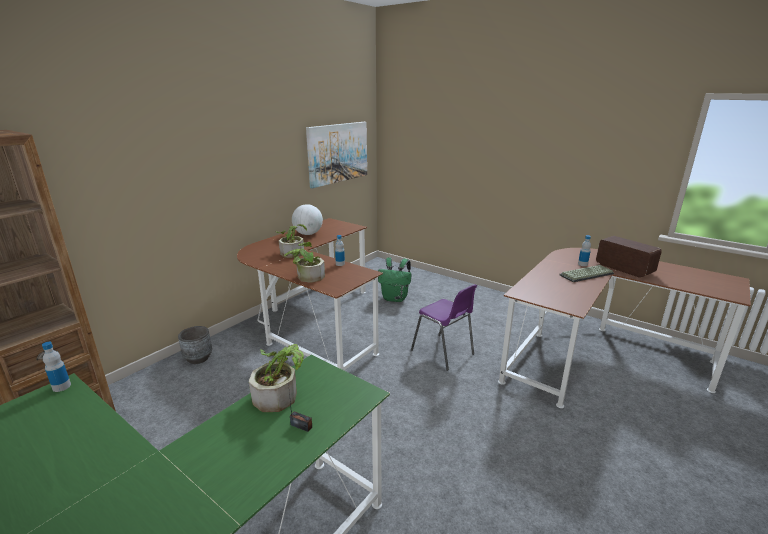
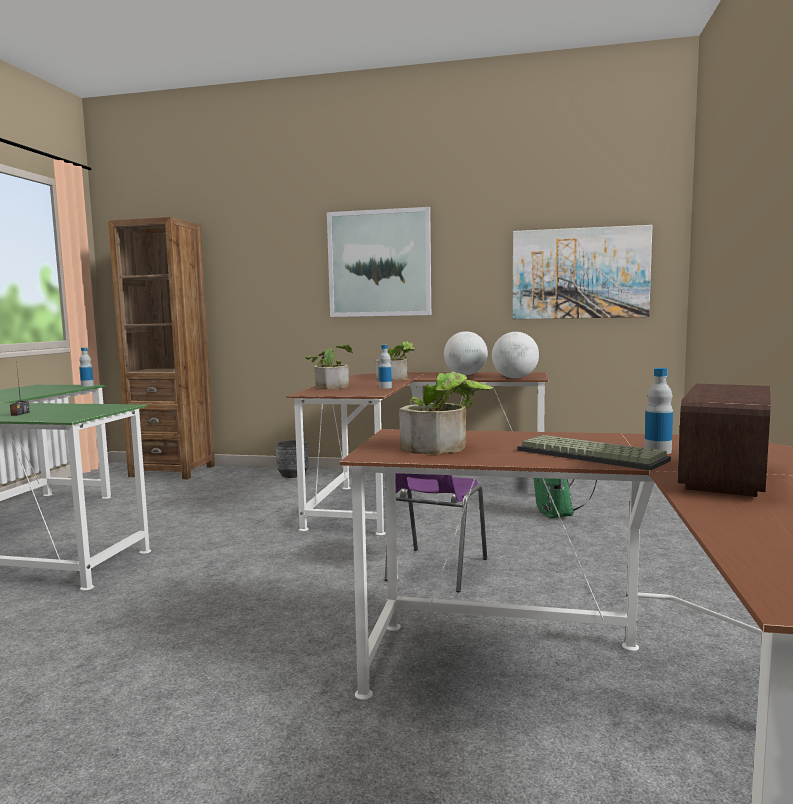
camera: 65 degrees right, 15 degrees down
(223, 158) = (379, 263): none -> picture
(280, 394) = (72, 406): potted plant -> potted plant (443, 447)
(347, 229) = (515, 378): none -> globe

